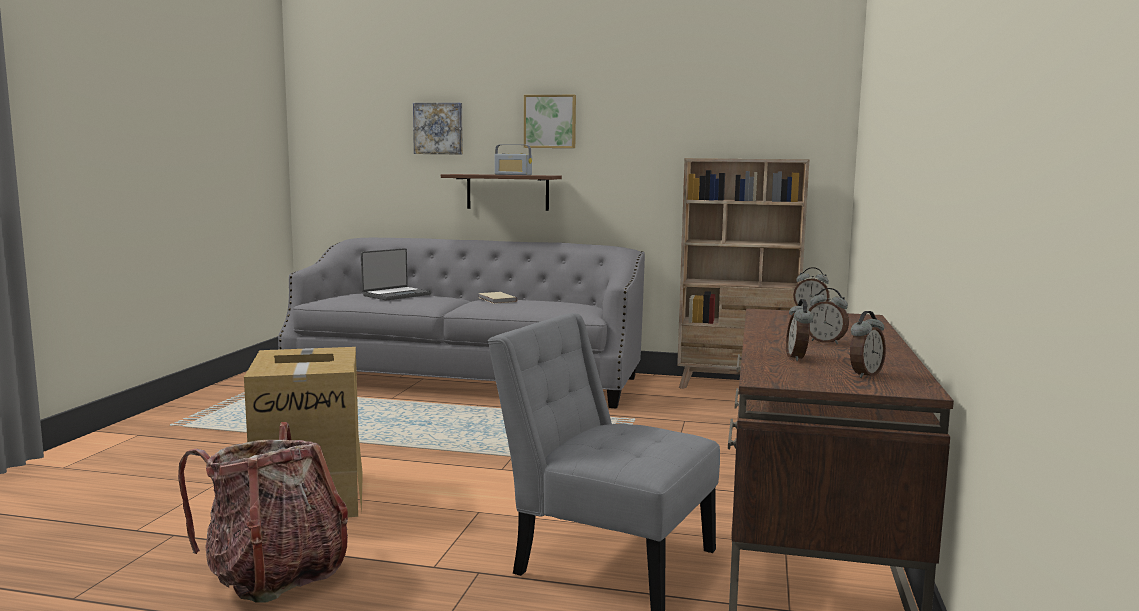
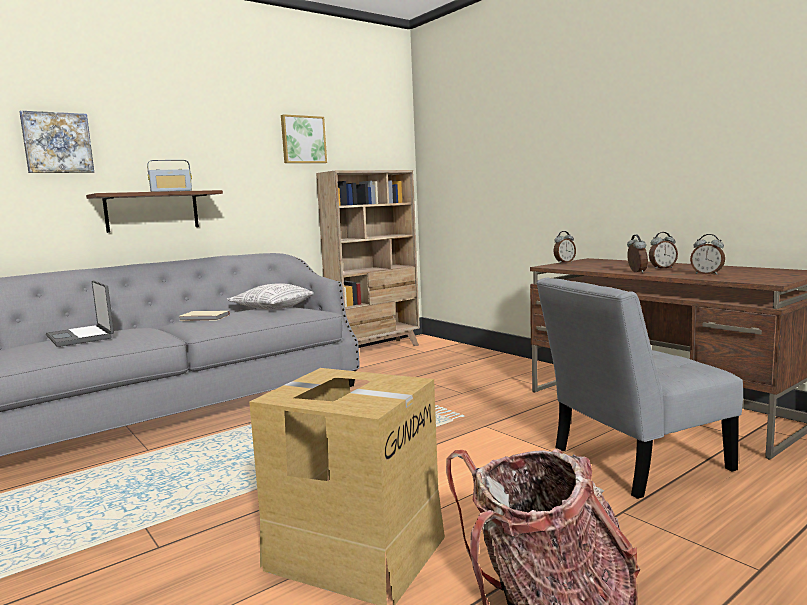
camera: 50 degrees left, 0 degrees up
(396, 295) = (81, 337): laptop -> laptop turned 150 degrees clockwise
(550, 121) = (190, 138): picture -> picture (303, 139)
(570, 304) = (274, 308): none -> pillow
(864, 375) = (763, 272): alarm clock -> alarm clock (636, 272)

